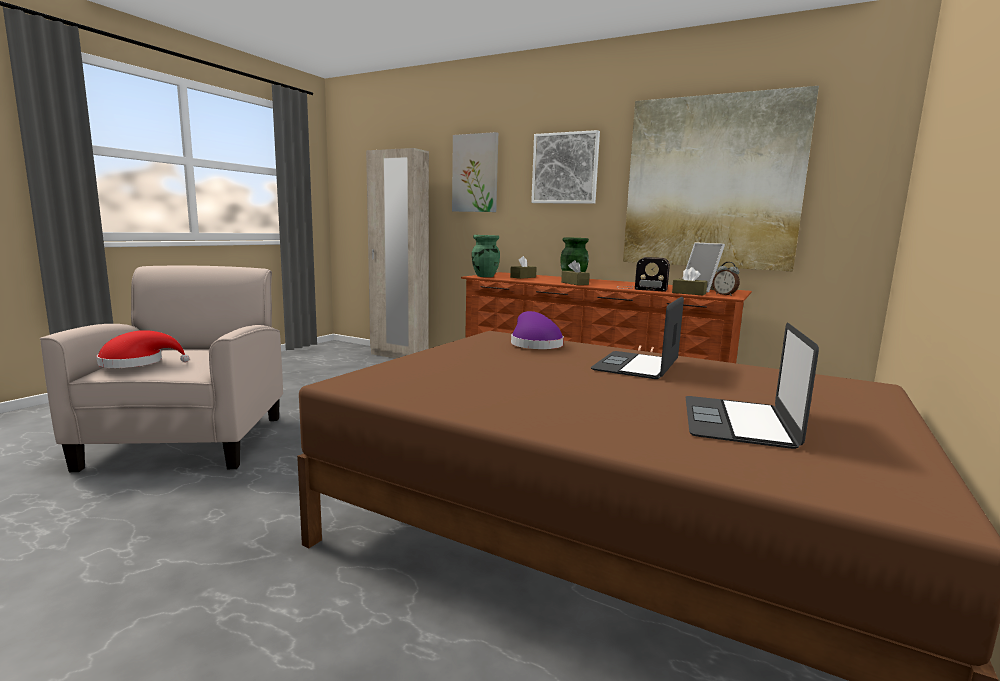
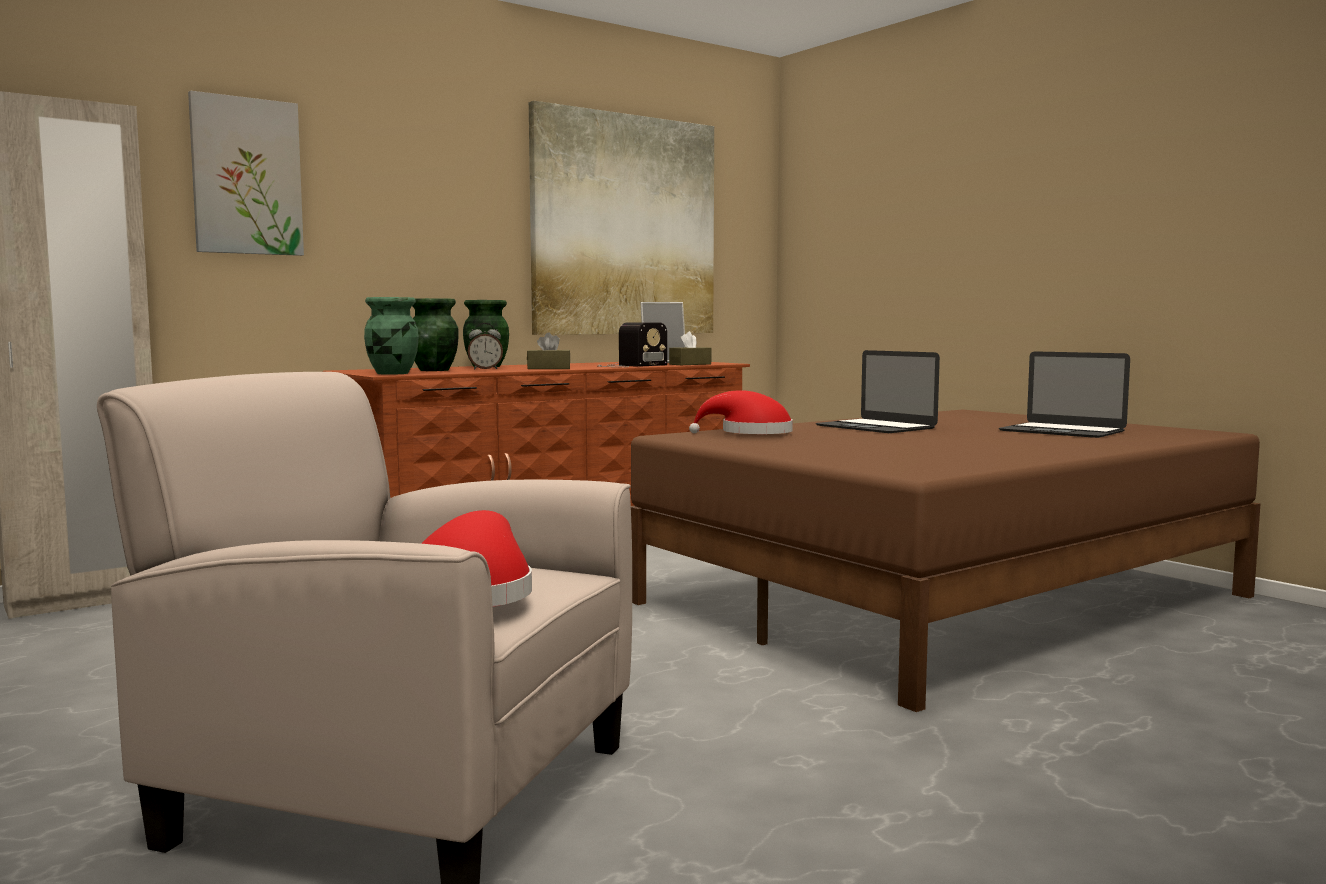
camera: 65 degrees left, 5 degrees down
(523, 277) = (435, 370): brown tissue box -> green vase
(534, 344) = (750, 433): purple hat -> red hat
(565, 168) = (429, 186): picture -> none
(724, 295) = (712, 363): alarm clock -> alarm clock (485, 369)

